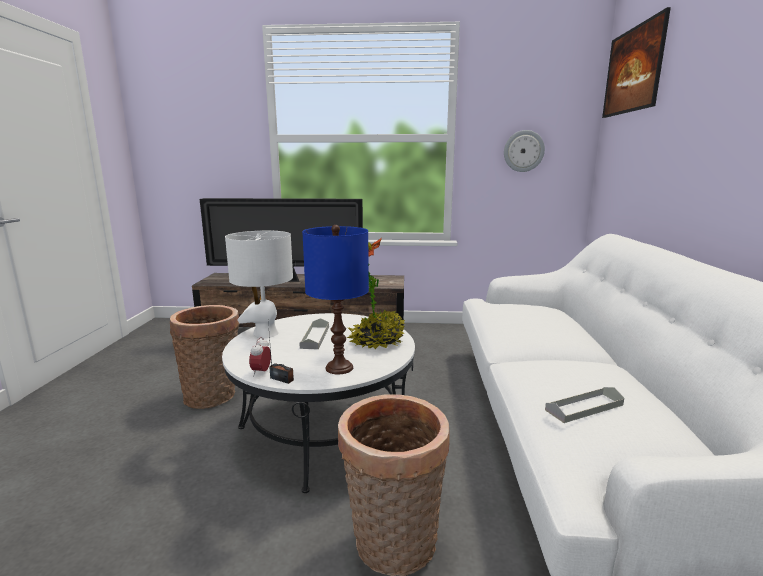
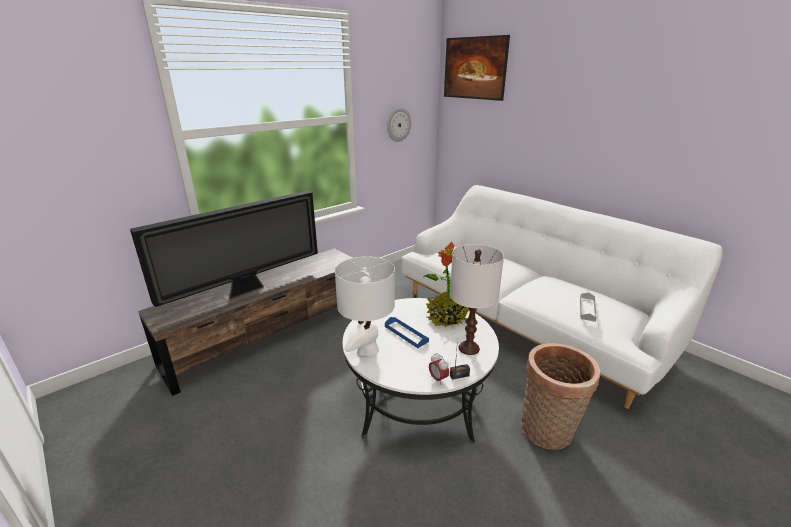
camera: 45 degrees left, 10 degrees up
(213, 395) = (293, 429): basket -> none
(315, 337) = (406, 334): grey tray -> blue tray
(339, 367) = (469, 348): blue table lamp -> white table lamp

